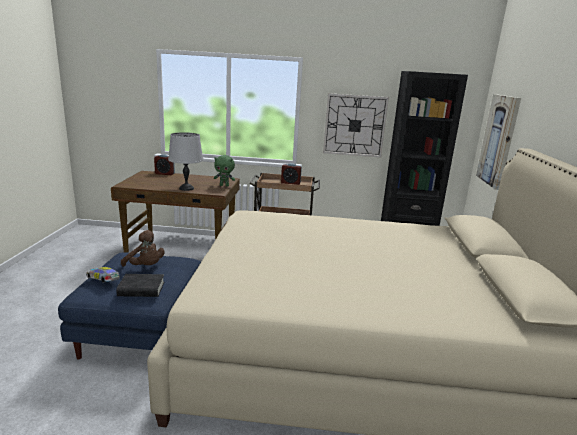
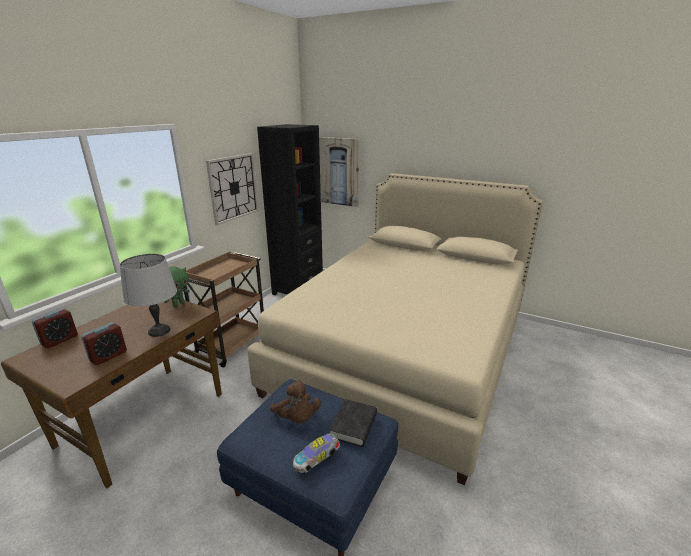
camera: 65 degrees left, 5 degrees up
(145, 267) = (297, 418): brown plush toy -> brown plush toy turned 90 degrees clockwise
(290, 183) = (224, 267): alarm clock -> alarm clock (108, 356)

